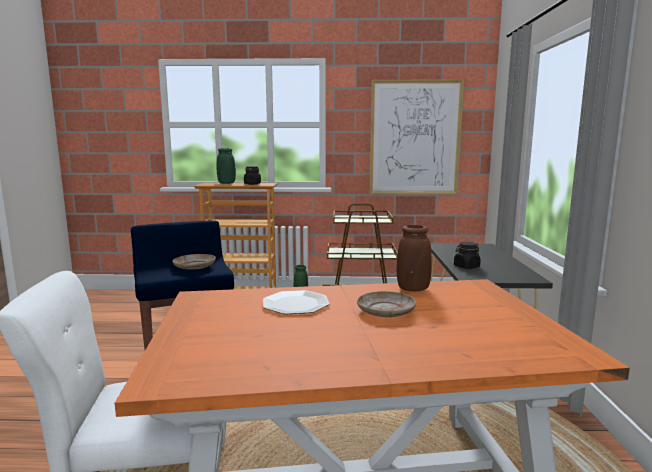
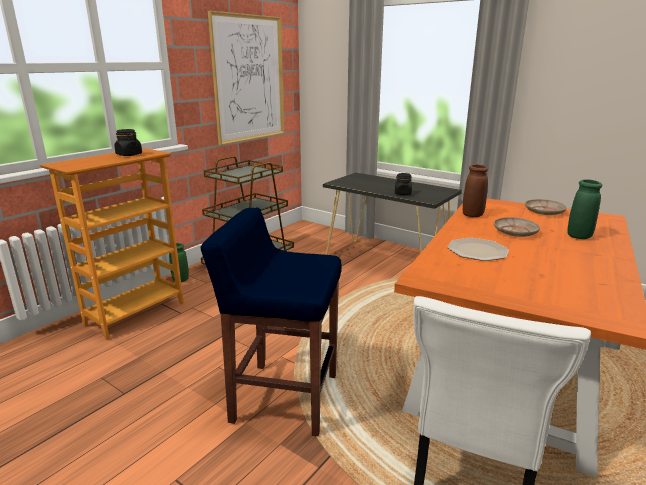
camera: 55 degrees left, 10 degrees up
(194, 267) = (297, 265): beige plate -> beige plate (544, 212)
(226, 183) = (87, 160): green vase -> green vase (579, 236)

